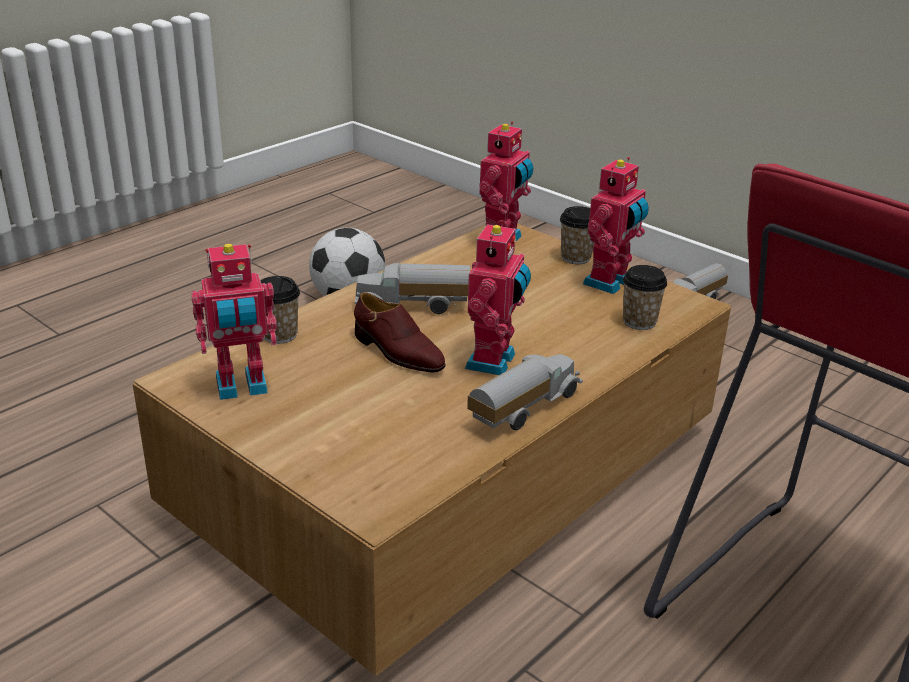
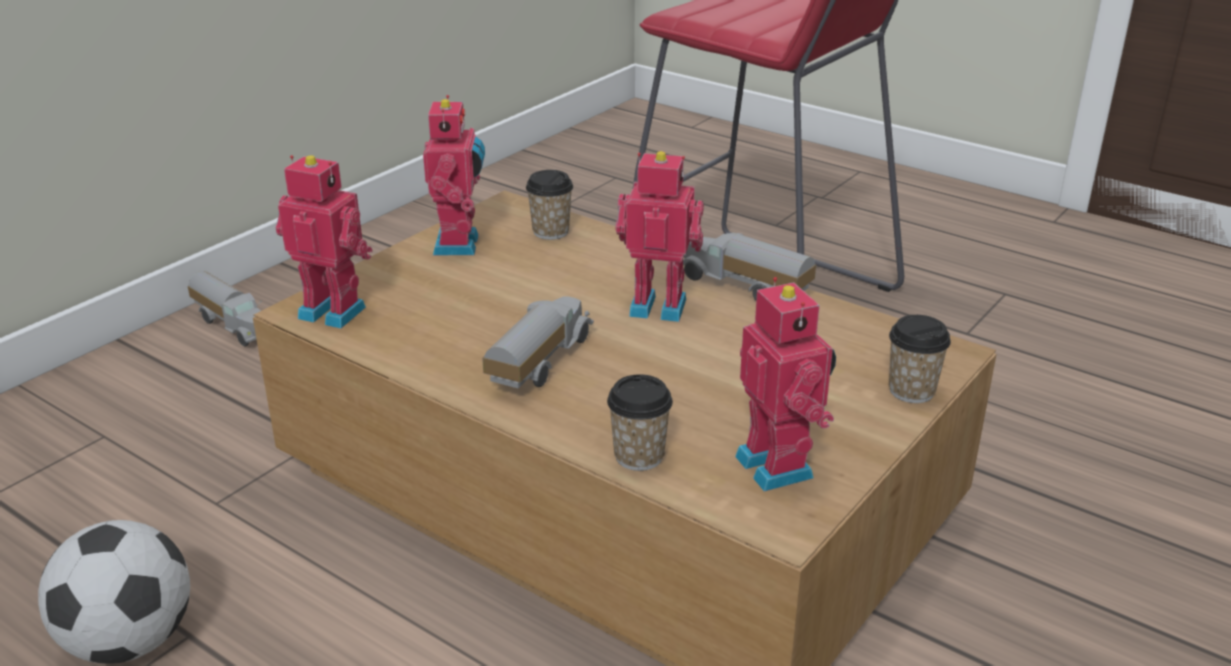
camera: 95 degrees left, 0 degrees up
(397, 352) = (657, 364): brown shoe -> none
(412, 306) = (538, 363): toy truck -> toy truck turned 150 degrees counterclockwise
(575, 258) = (392, 263): cup -> cup (911, 391)
(610, 283) = (460, 245): toy robot -> toy robot turned 60 degrees clockwise

